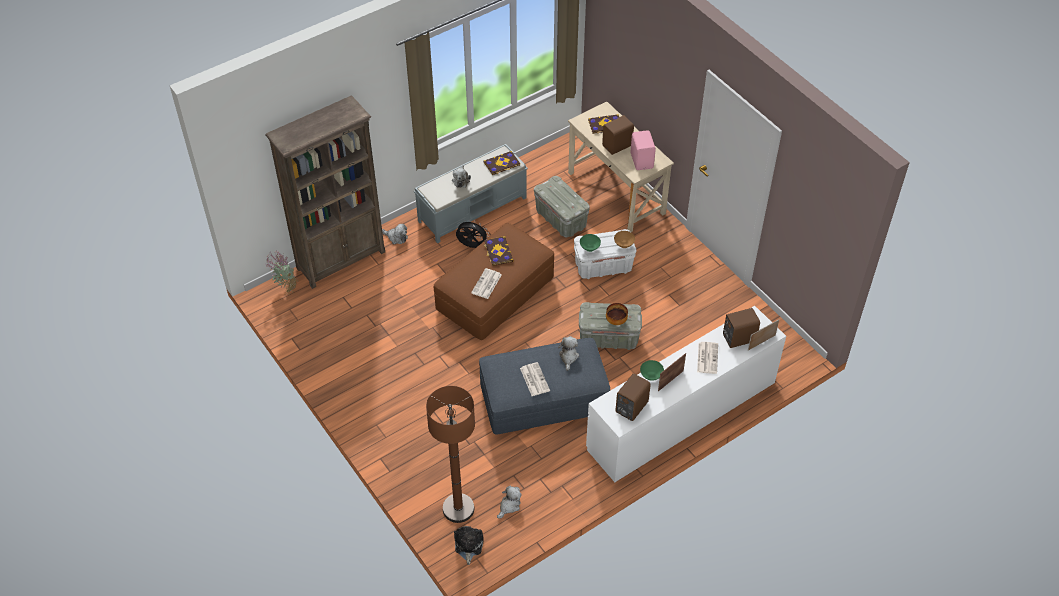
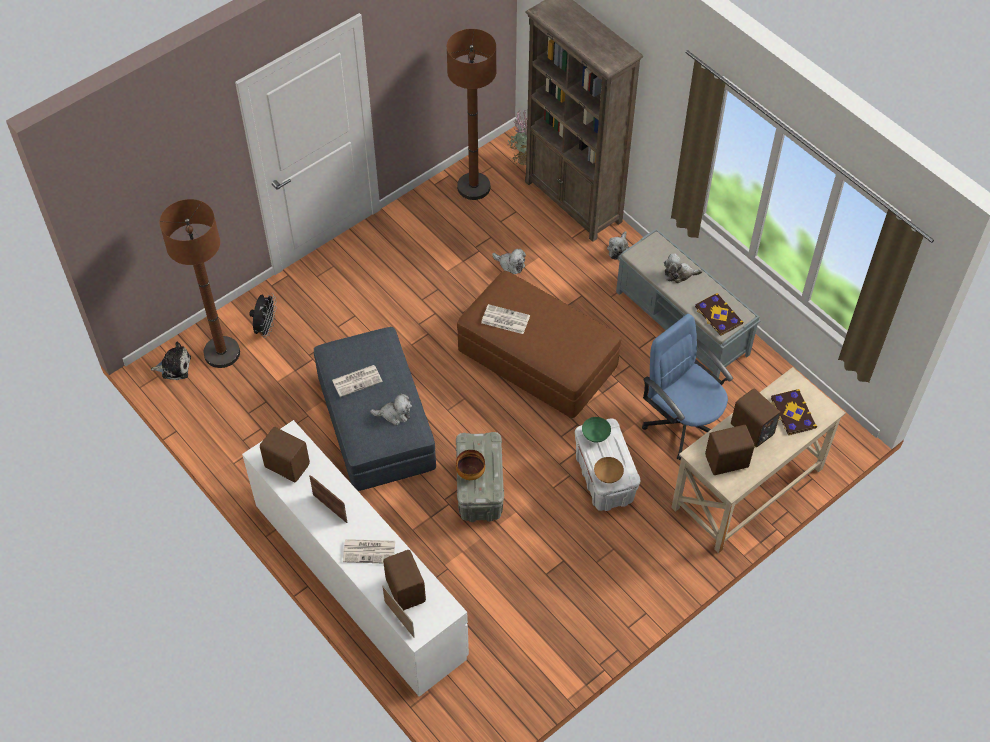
camera: 85 degrees right, 5 degrees up
(309, 322) = (474, 187): none -> brown floor lamp
(471, 246) = (616, 328): black fan -> black fan (265, 328)
(498, 252) = (561, 327): book -> none
(509, 505) = (225, 400): plush toy -> plush toy (510, 265)
(560, 219) = (683, 423): grey storage box -> blue office chair
(642, 160) = (727, 462): pink speaker -> brown speaker
(651, 376) = (336, 486): green bowl -> none

